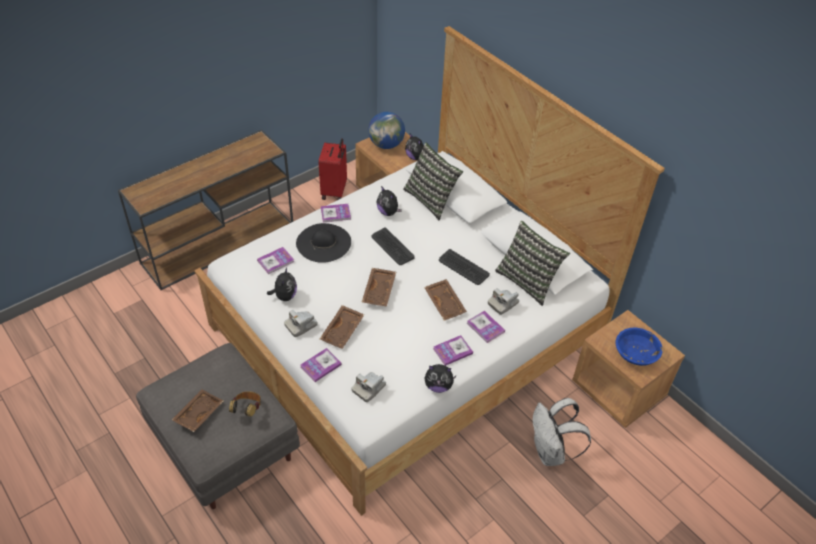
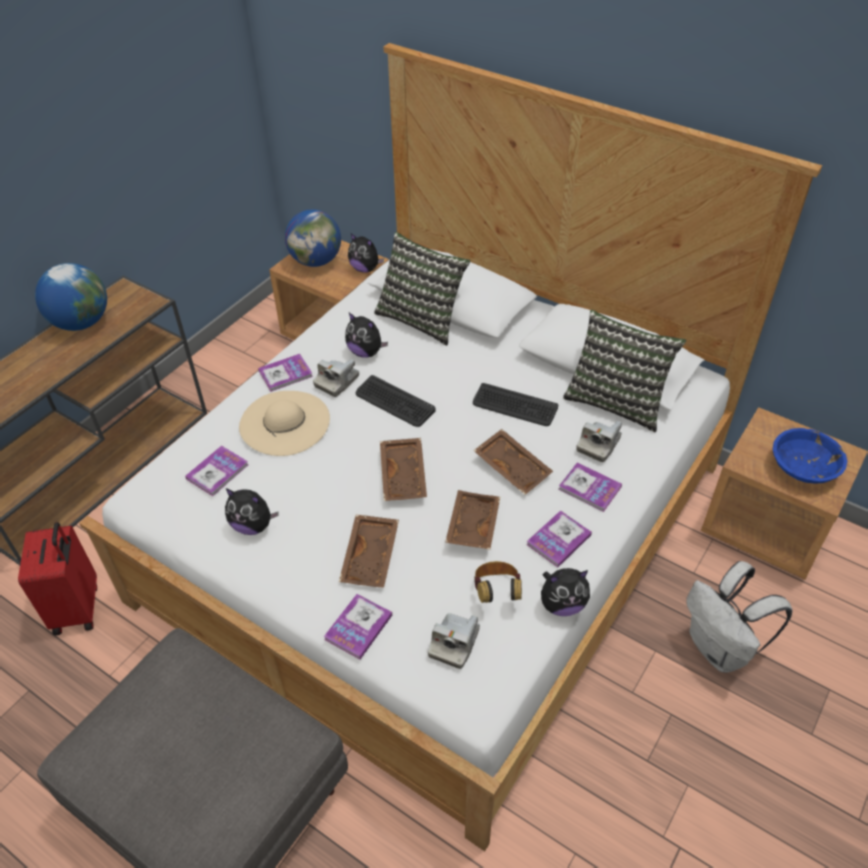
camera: 15 degrees left, 0 degrees up
(198, 413) = (164, 775): brown tray -> brown tray (471, 525)
(228, 154) = (81, 322): none -> globe
(247, 409) = (250, 739): headphones -> headphones (496, 592)
(285, 296) = (253, 525): plush toy -> plush toy turned 120 degrees clockwise
(301, 326) = (299, 567): camera -> camera (337, 381)
(323, 242) = (284, 422): black hat -> beige hat
(335, 191) = (252, 349): red suitcase -> red suitcase (78, 608)

